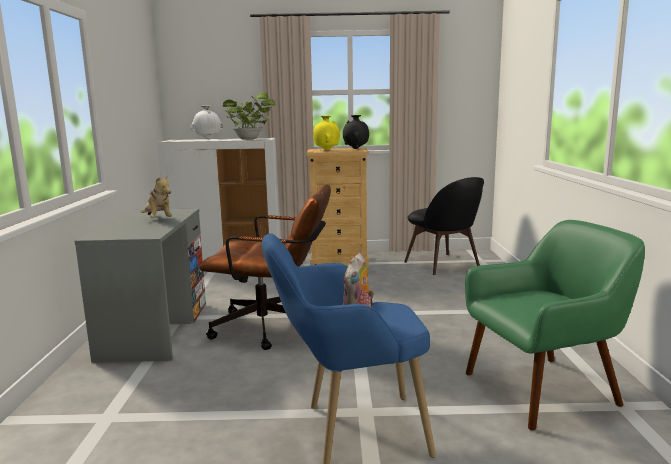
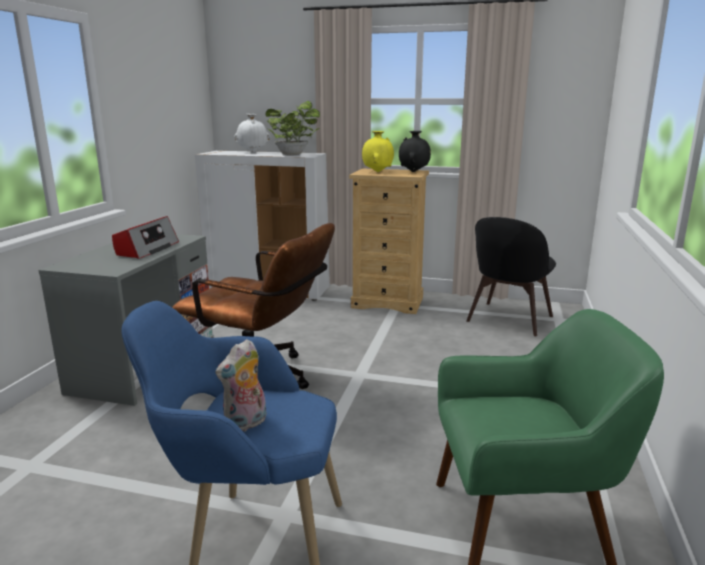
camera: 15 degrees right, 5 degrees up
(158, 220) = (147, 249): plush toy -> radio
(443, 264) = (508, 320): black chair -> black chair turned 45 degrees clockwise

